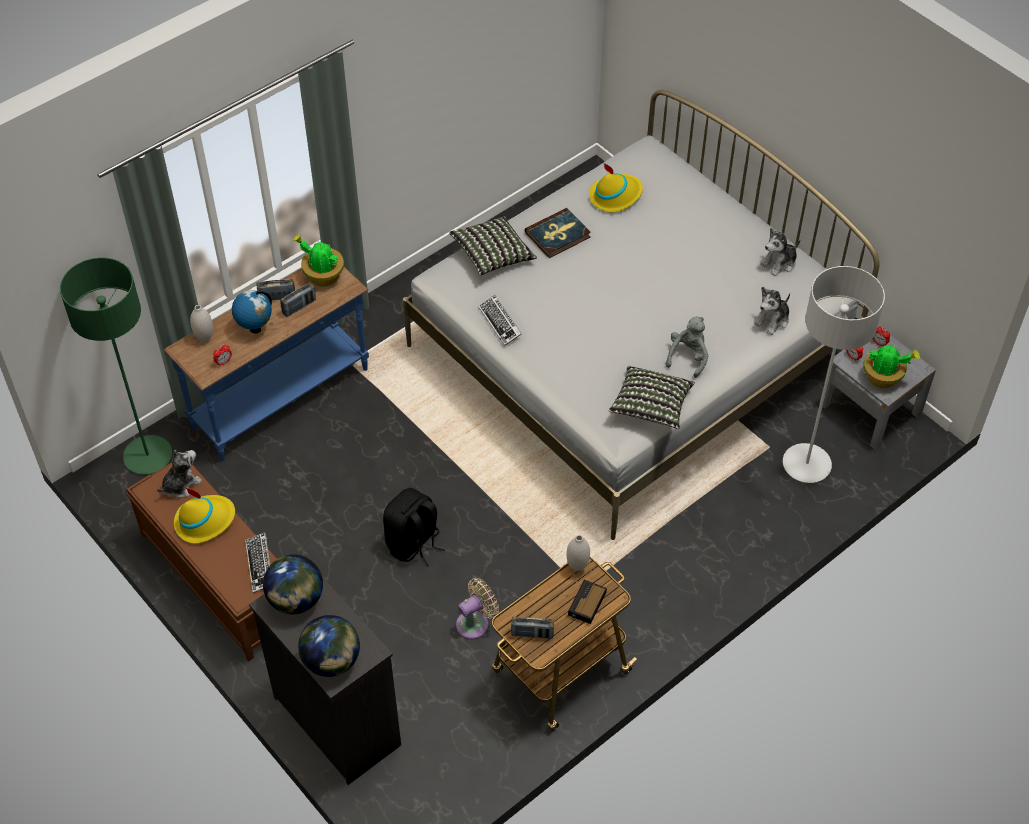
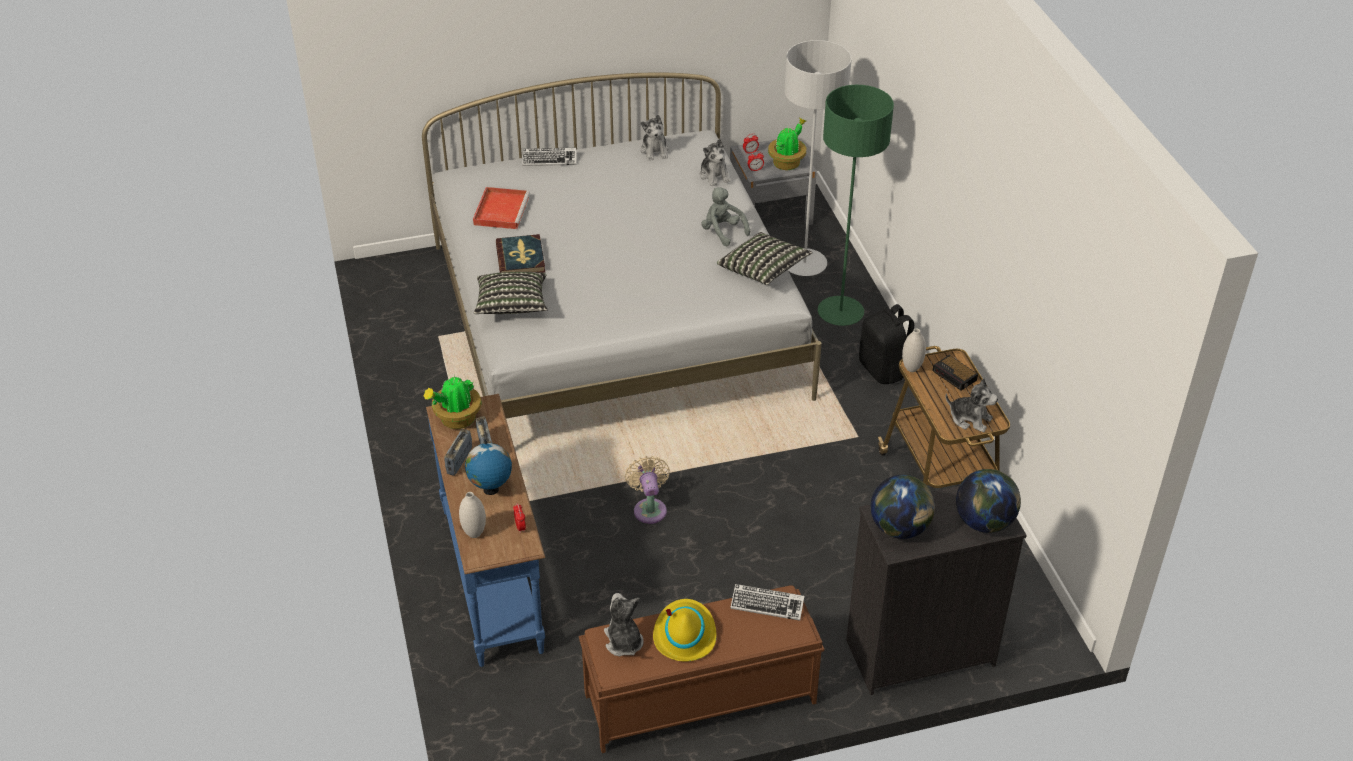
camera: 65 degrees left, 10 degrees down
(148, 456) = (492, 717): green floor lamp -> green floor lamp (840, 313)
(414, 544) = (743, 533): black backpack -> black backpack (884, 370)
(475, 623) = (857, 518): beige fan -> beige fan (649, 508)
(500, 323) = (601, 327): keyboard -> keyboard (549, 160)
(532, 634) = (970, 419): radio -> plush toy
(615, 195) = (501, 210): yellow hat -> red tray

